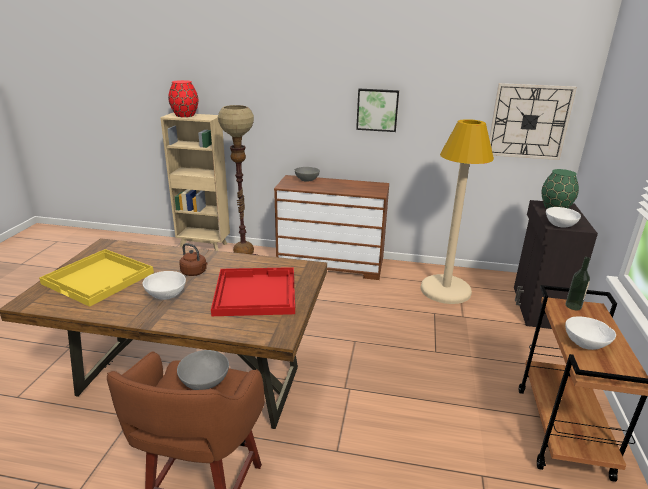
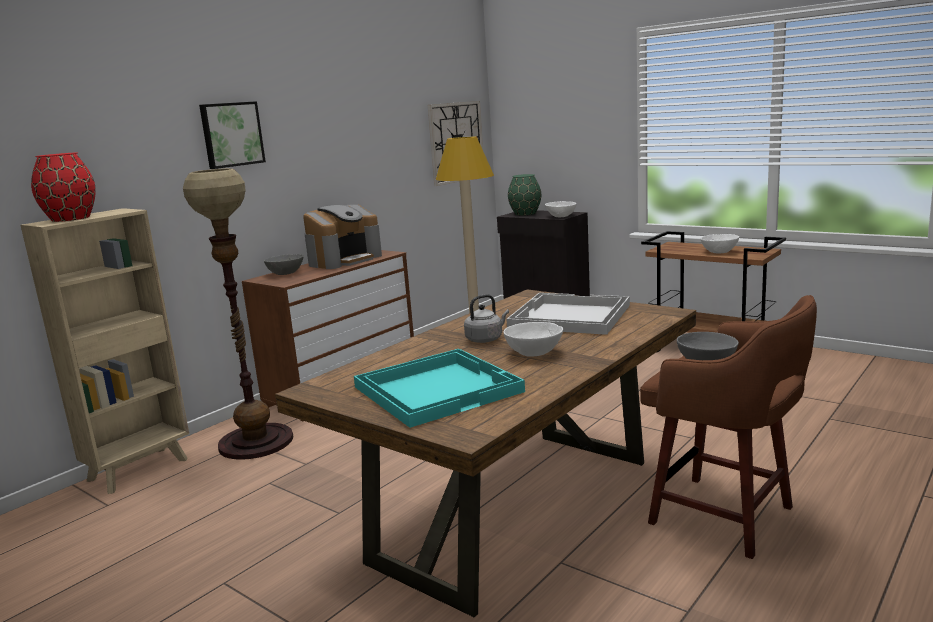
camera: 60 degrees left, 10 degrees down
(100, 278) = (438, 388): yellow tray -> turquoise tray
(195, 272) = (486, 339): brown kettle -> grey kettle
(254, 292) = (568, 316): red tray -> white tray
(350, 186) = (344, 260): none -> coffee machine
(377, 110) = (331, 155): picture -> picture (231, 134)
(573, 306) = (666, 247): bottle -> none

